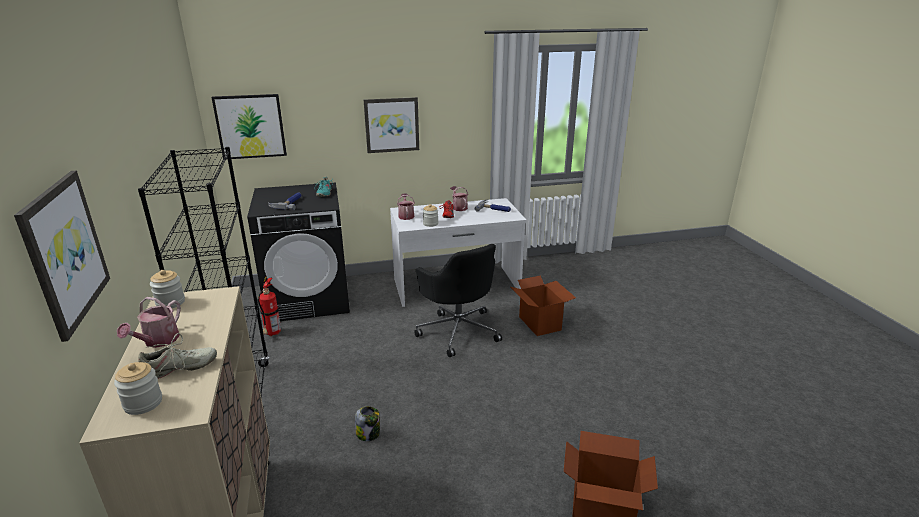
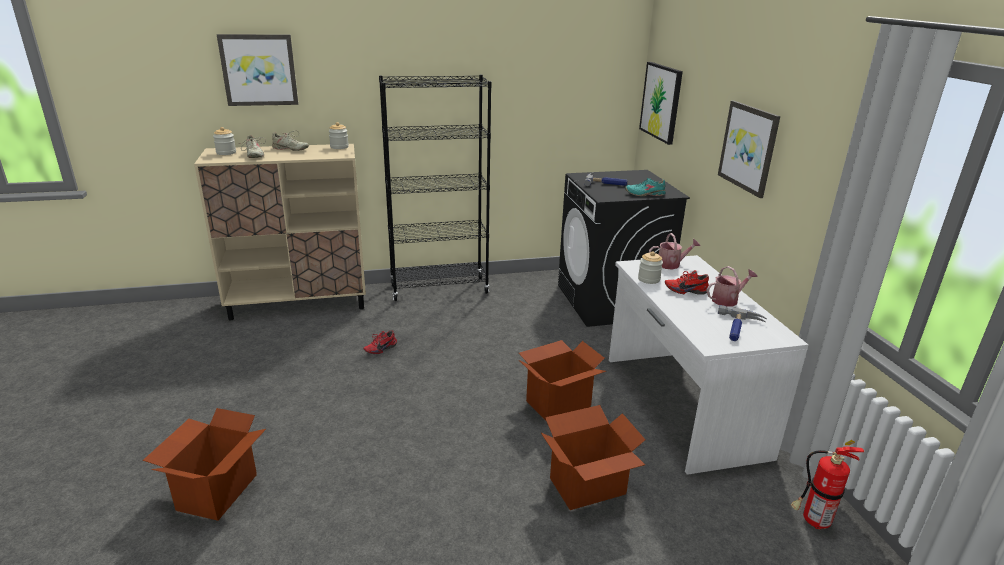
camera: 90 degrees right, 0 degrees up
(158, 341) = (290, 149): watering can -> beige shoe
(272, 334) = (538, 290): fire extinguisher -> fire extinguisher (812, 521)
(368, 434) = (380, 349): jar -> red shoe
(458, 330) = (557, 403): black office chair -> cardboard box

